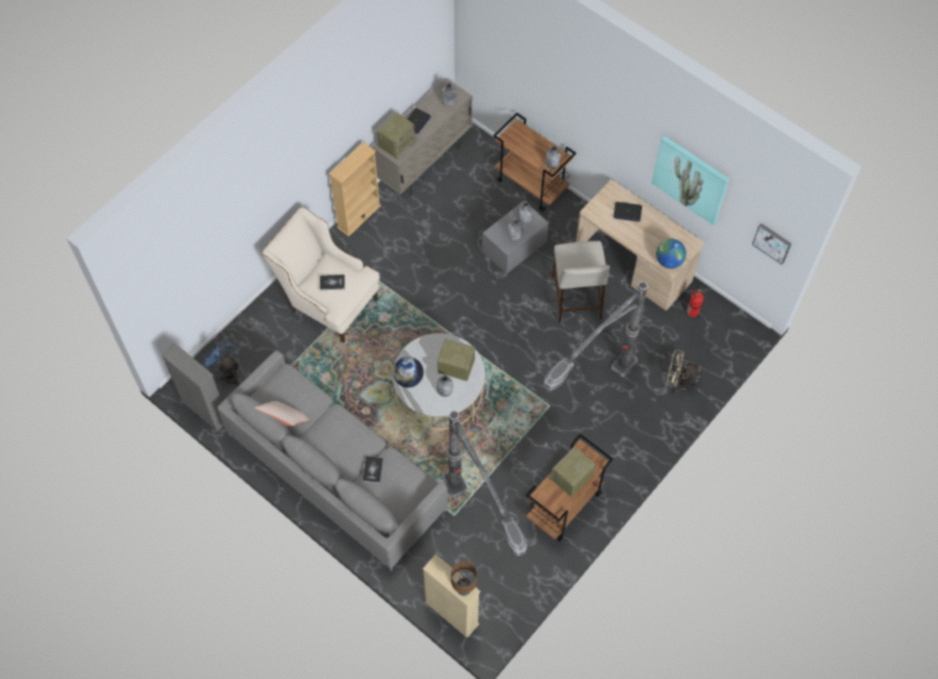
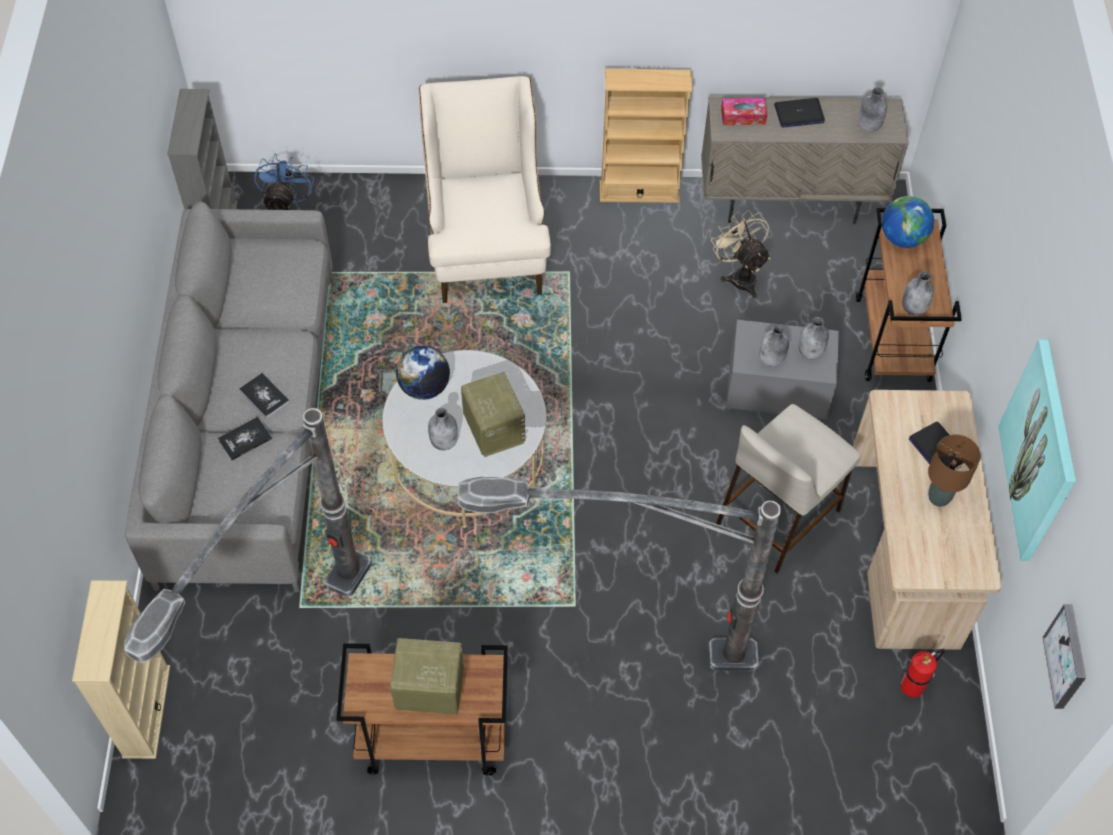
camera: 50 degrees right, 5 degrees down
(284, 420) = (235, 294): beige pillow -> none
(332, 282) = (481, 205): book -> book (264, 396)
(396, 143) = (743, 116): radio -> tissue box
(463, 590) = (94, 657): brown table lamp -> brown table lamp (938, 498)
(668, 261) = (916, 561): globe -> globe (902, 238)
(678, 383) = (774, 754): beige fan -> beige fan (740, 276)

